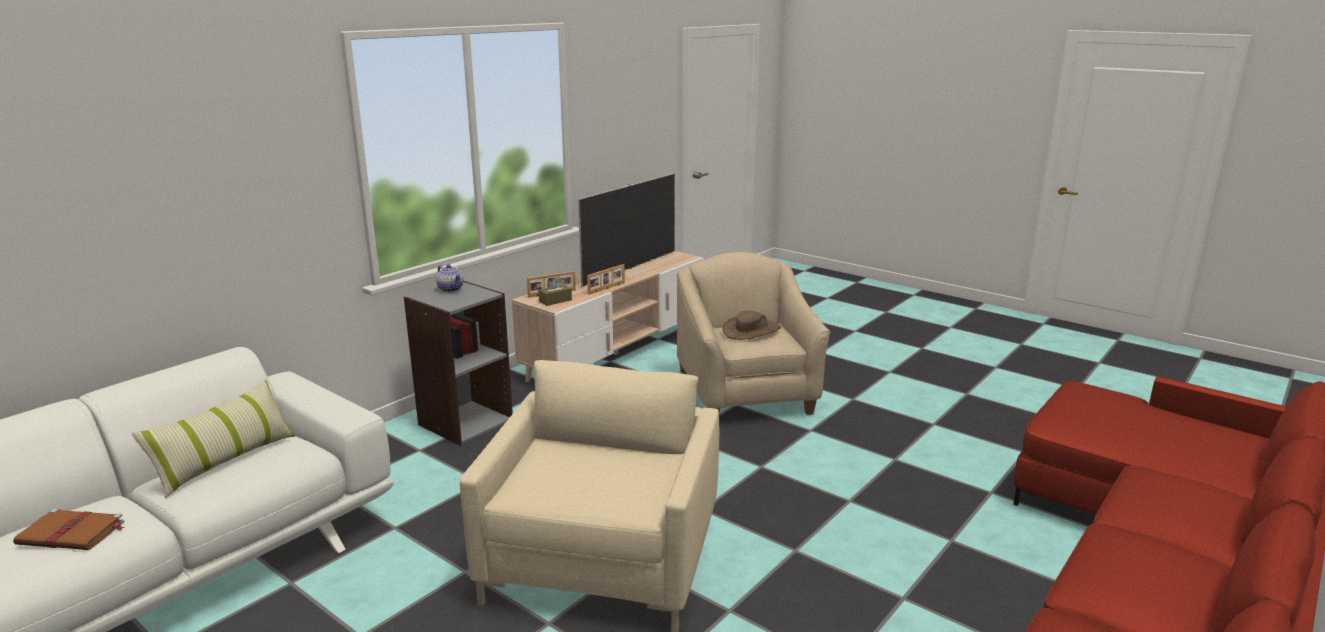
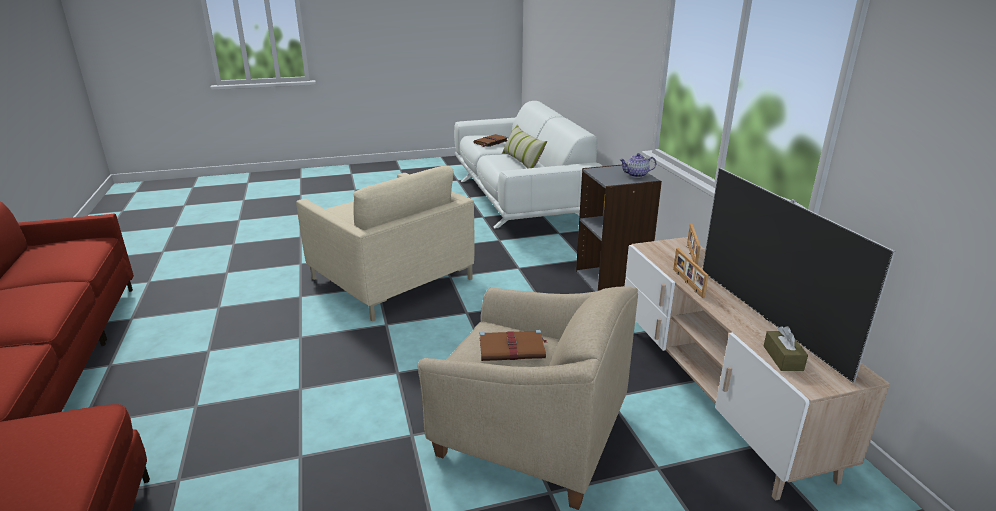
camera: 125 degrees right, 5 degrees up
(555, 301) = (666, 251): brown tissue box -> brown tissue box (783, 358)
(751, 331) = (513, 348): brown hat -> brown book

